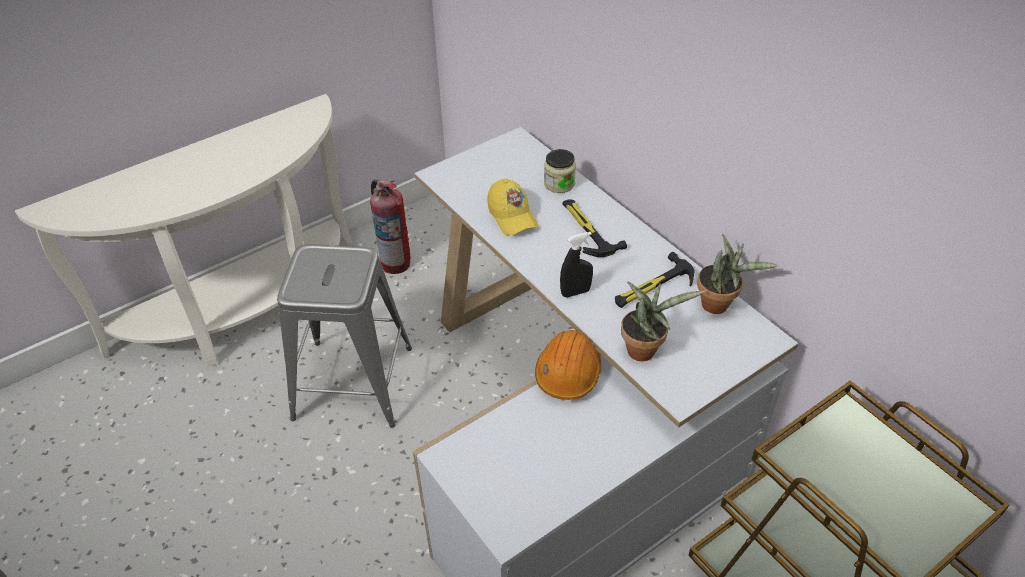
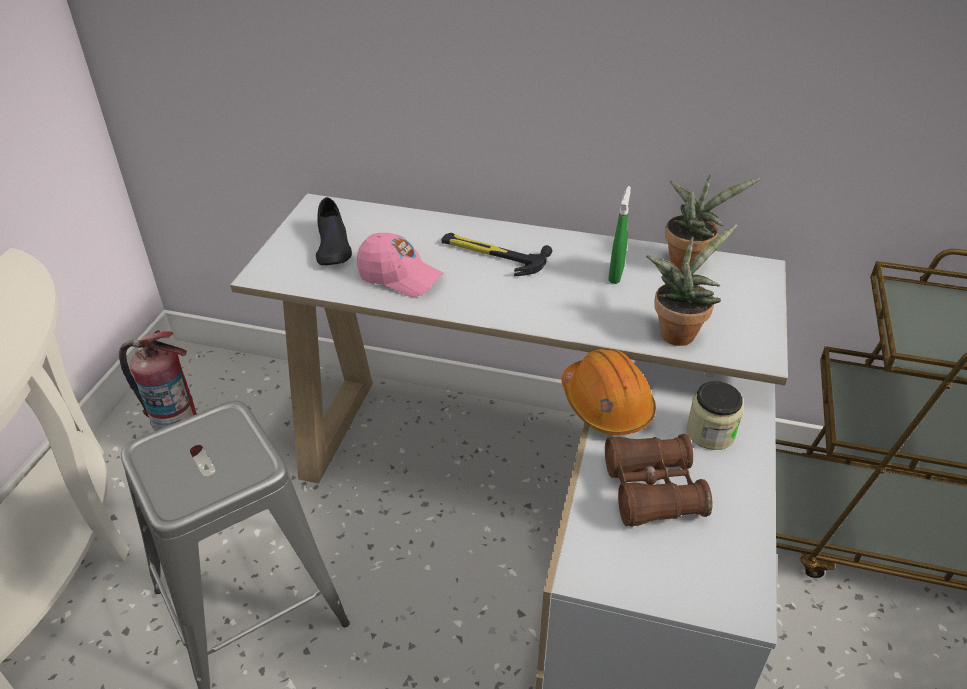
camera: 40 degrees left, 5 degrees down
(495, 174) = (333, 246): none -> black shoe
(512, 216) = (400, 277): yellow cap -> pink cap
(534, 440) = (652, 491): none -> brown binoculars
(559, 184) = (413, 227): jar -> jar (710, 433)
(575, 292) = (552, 315): black spray bottle -> none
(653, 287) = (616, 275): hammer -> green spray bottle

